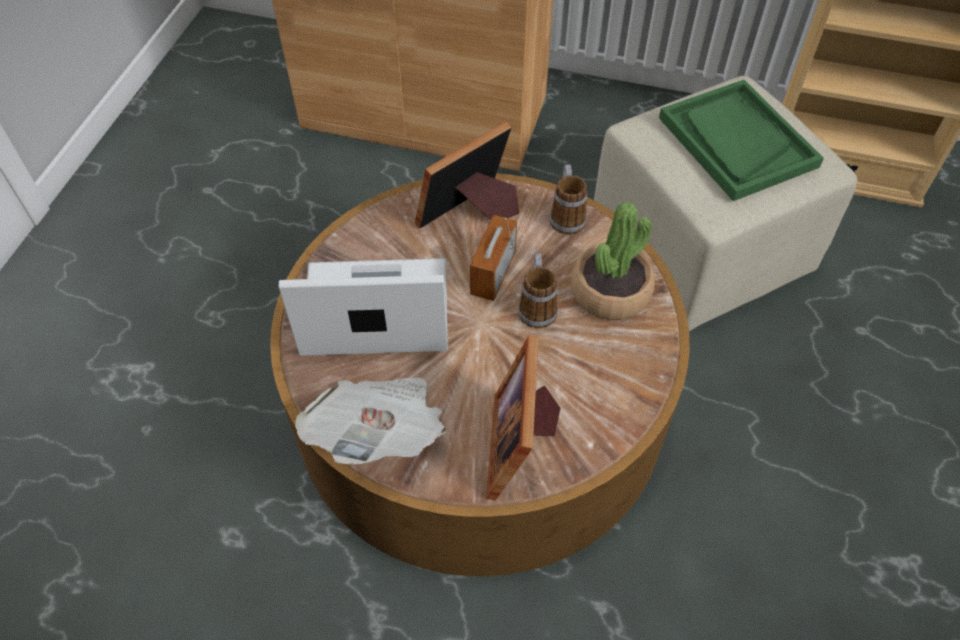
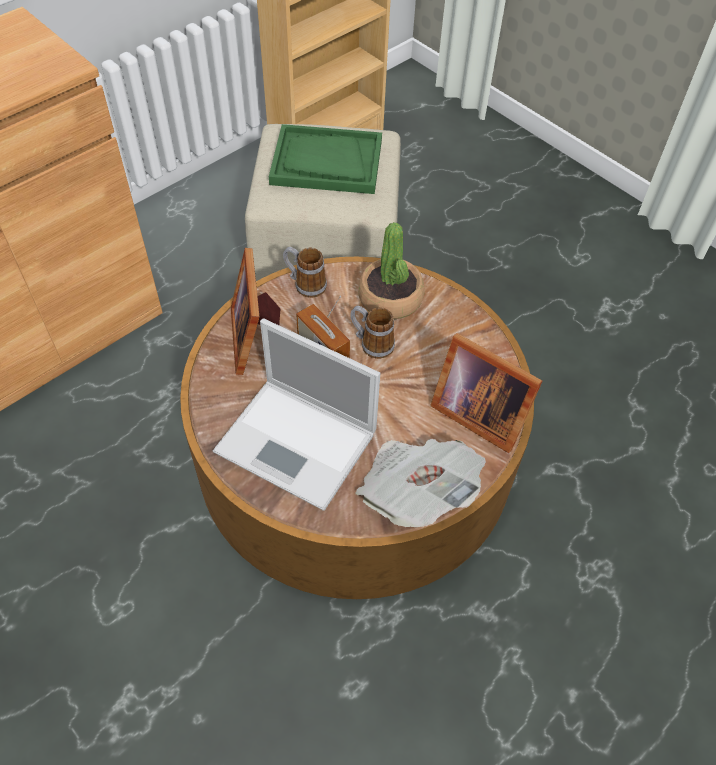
camera: 60 degrees left, 0 degrees up
(372, 310) = (298, 443): laptop -> laptop turned 90 degrees counterclockwise

